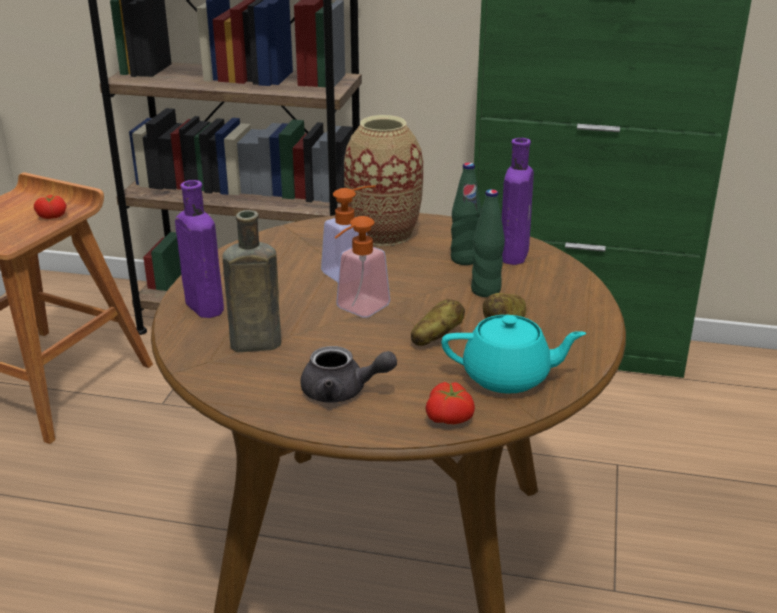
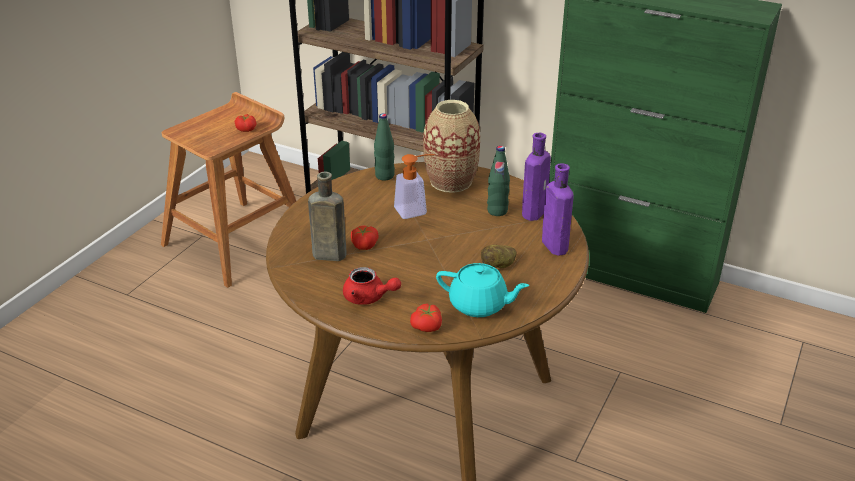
camera: 15 degrees right, 5 degrees up
(202, 305) = (307, 221): purple bottle -> purple bottle (553, 245)
(301, 324) = (363, 245): none -> tomato
(342, 392) = (369, 298): grey teapot -> red teapot
(357, 310) = (405, 240): soap dispenser -> none
(436, 337) = (447, 269): potato -> none
(486, 291) = (499, 238): green bottle -> green bottle (384, 176)

